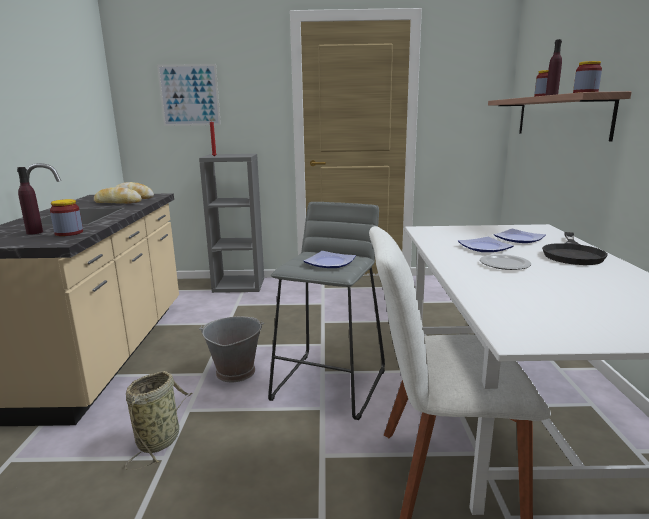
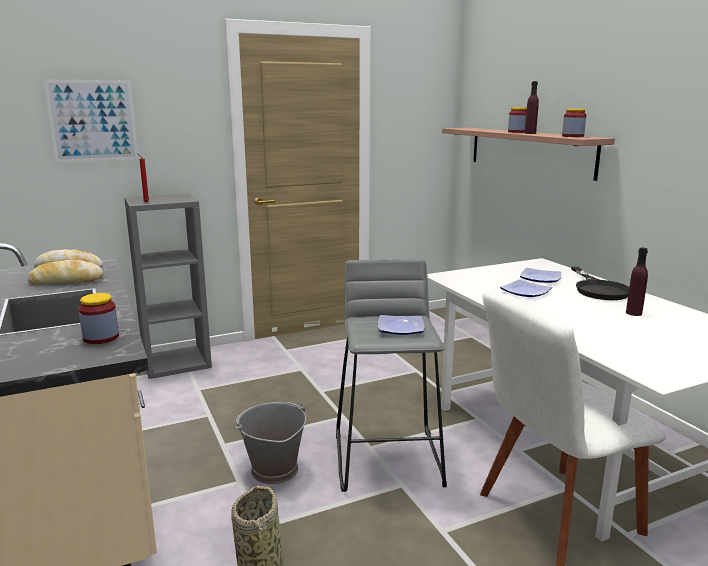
camera: 25 degrees left, 0 degrees up
(34, 232) = (46, 343): purple bottle -> purple bottle (633, 313)
(504, 264) = (563, 307): plate -> none

